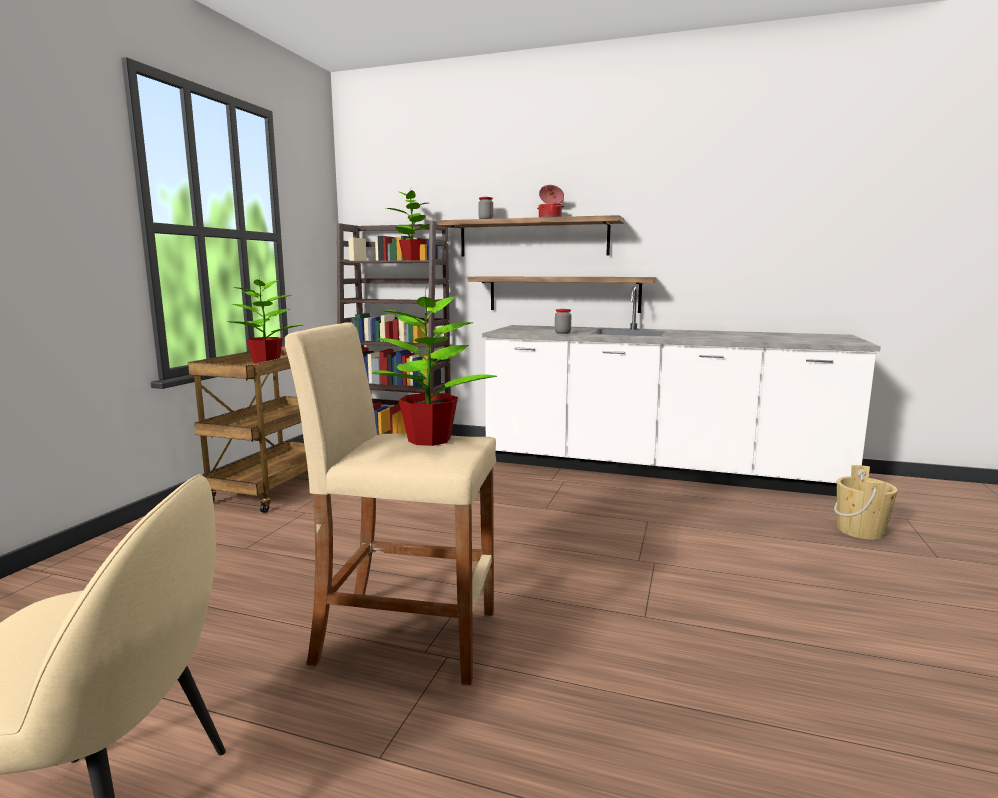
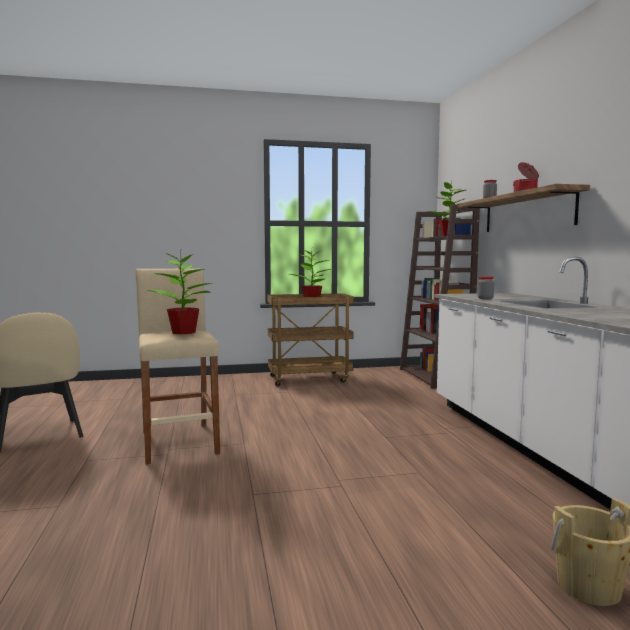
camera: 60 degrees right, 5 degrees down
(563, 294) = (544, 264): shelf -> none

